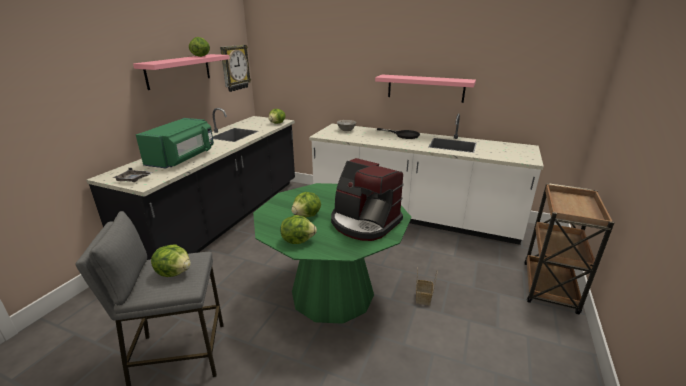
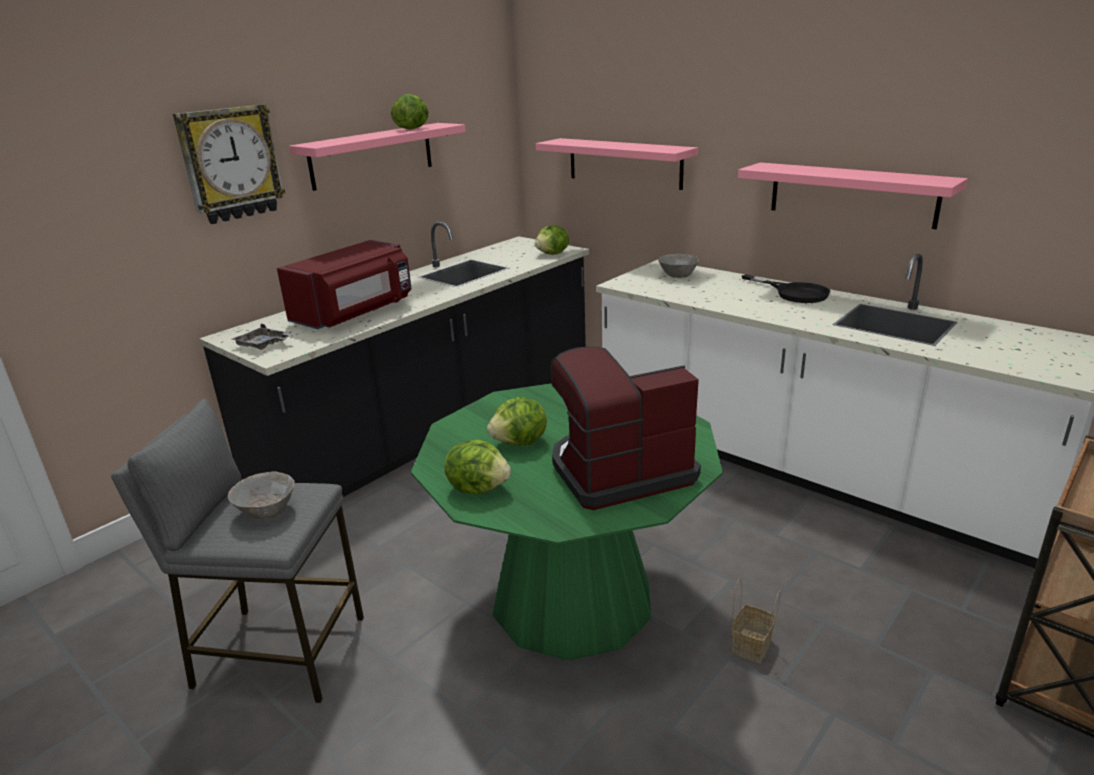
camera: 20 degrees right, 0 degrees up
(174, 272) = (267, 511): lettuce -> grey bowl
(183, 158) = (355, 313): green microwave -> red microwave
(234, 68) = (484, 146): wall clock -> wall clock (231, 164)
(311, 76) = (624, 163): none -> pink shelf
(364, 223) = (619, 471): coffee machine -> coffee machine turned 105 degrees clockwise

